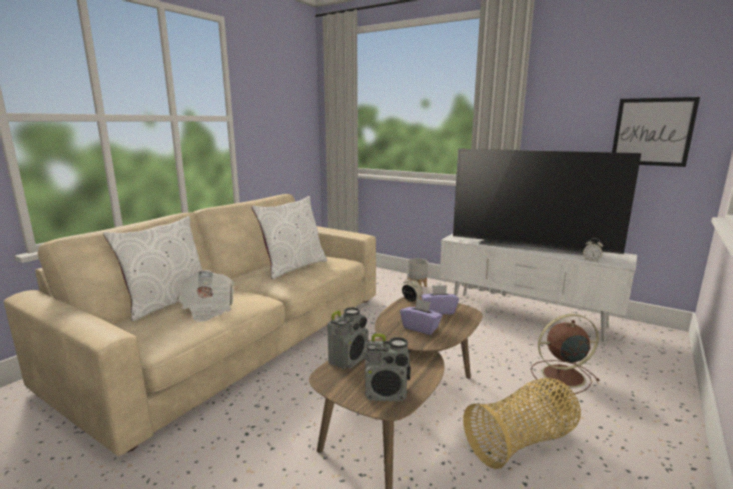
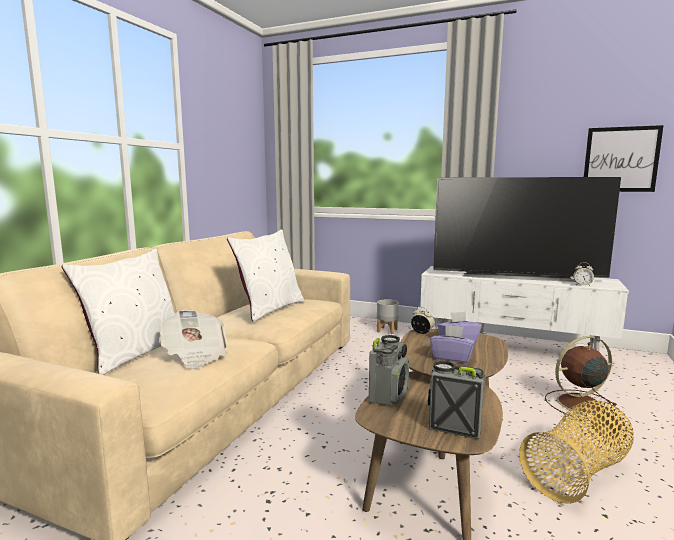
camera: 10 degrees left, 5 degrees down
(386, 393) = (454, 426): radio -> radio turned 150 degrees counterclockwise

